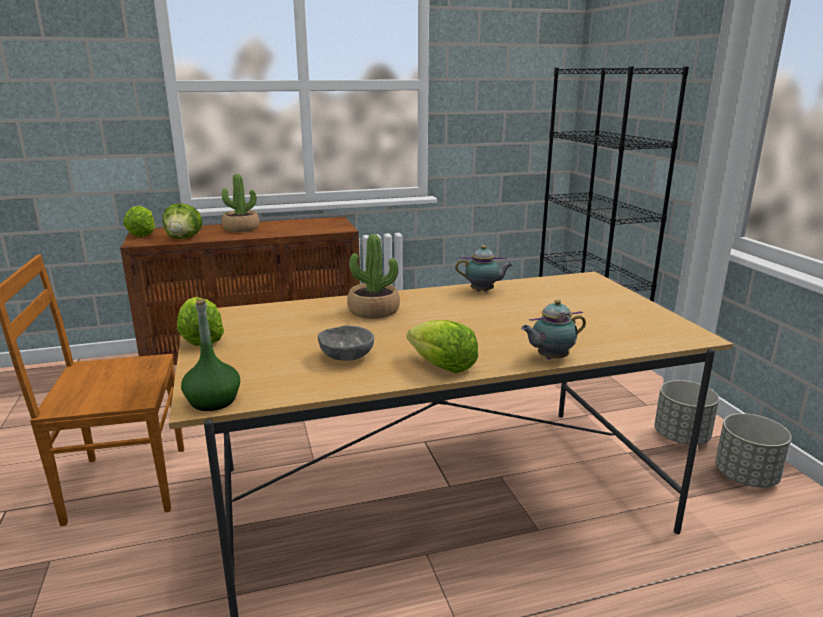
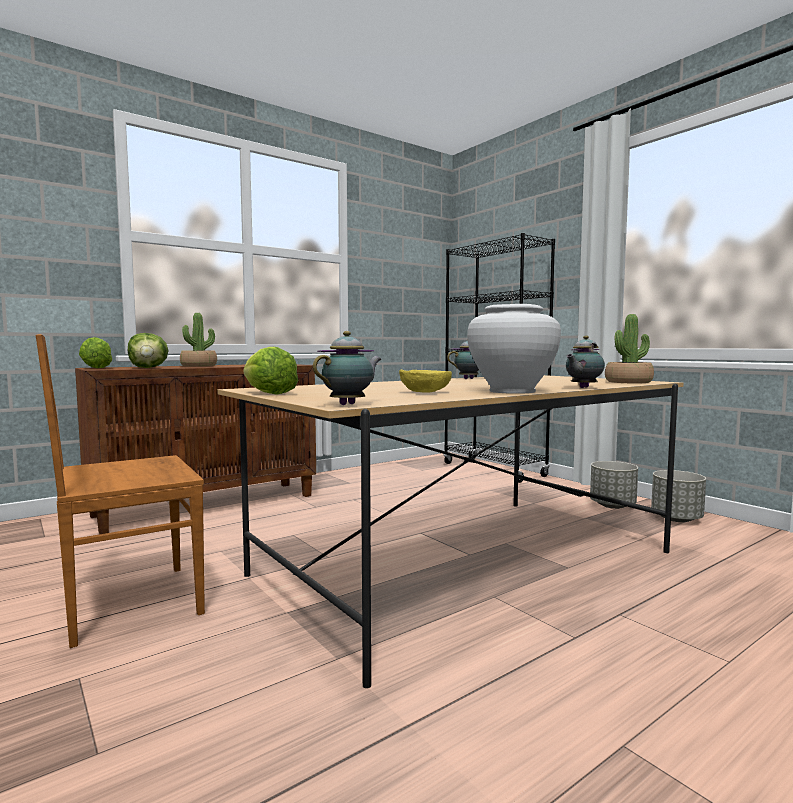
camera: 20 degrees left, 15 degrees down
(213, 401) = (350, 404): green bottle -> teapot
(346, 357) = (425, 392): grey bowl -> yellow bowl
(373, 311) = (400, 384): potted plant -> potted plant (628, 382)
(442, 366) = (512, 391): lettuce -> white vase

